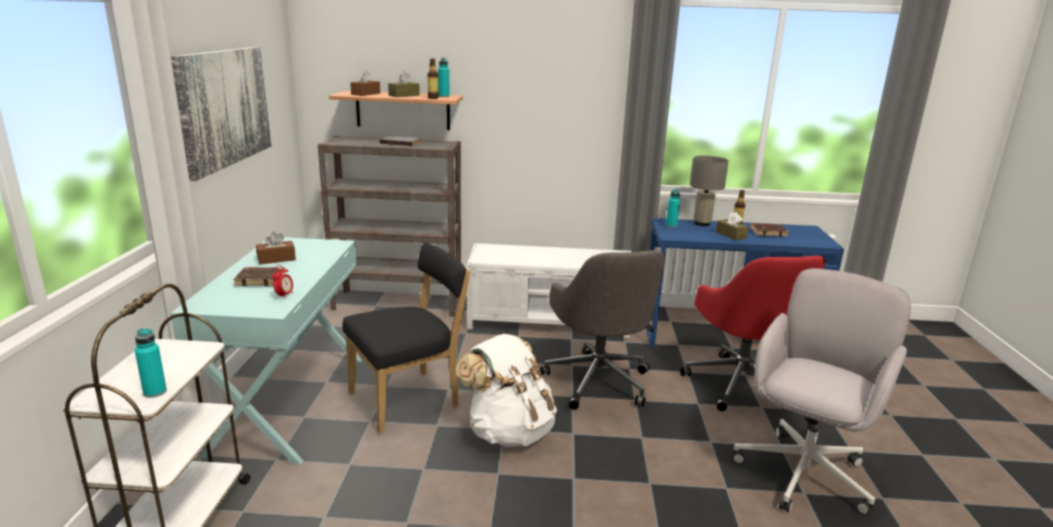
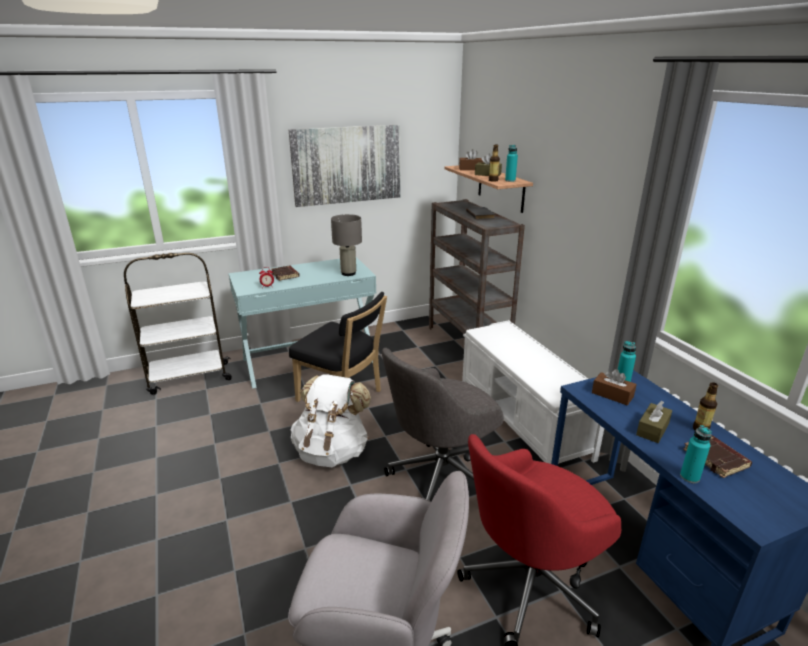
camera: 65 degrees right, 5 degrees up
(155, 392) = (151, 300): turquoise bottle -> turquoise bottle (689, 477)
(276, 259) = (320, 268): brown tissue box -> brown tissue box (612, 395)
(701, 223) = (666, 402): grey table lamp -> grey table lamp (349, 273)

